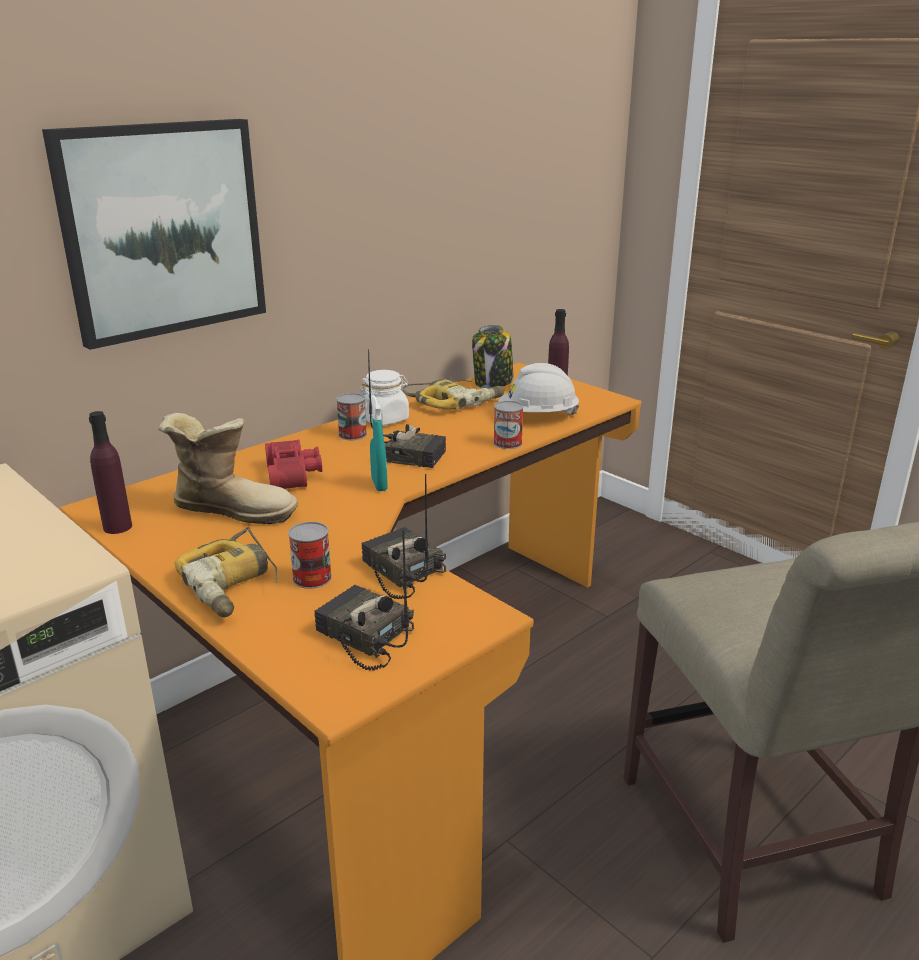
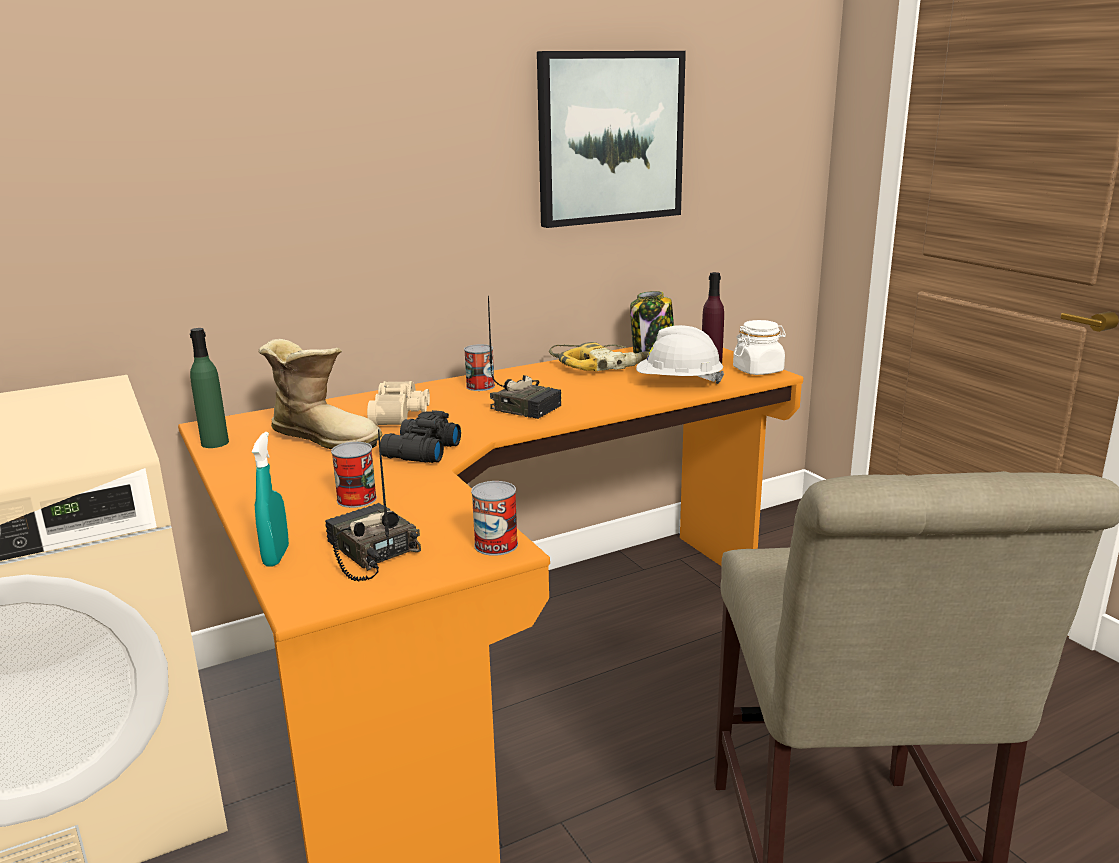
camera: 15 degrees right, 5 degrees down
(117, 527) = (215, 443): purple bottle -> green bottle
(162, 230) = (295, 169): picture -> picture (610, 138)
(234, 584) = (282, 497): power drill -> none
(295, 474) = (402, 415): red binoculars -> beige binoculars
(340, 516) = (419, 452): none -> black binoculars
(379, 485) = (476, 429): turquoise spray bottle -> turquoise spray bottle (276, 556)
(384, 419) = (520, 376): white jar -> white jar (758, 370)
(400, 571) = (444, 502): radio -> none
(507, 443) = (631, 404): can -> can (496, 545)

